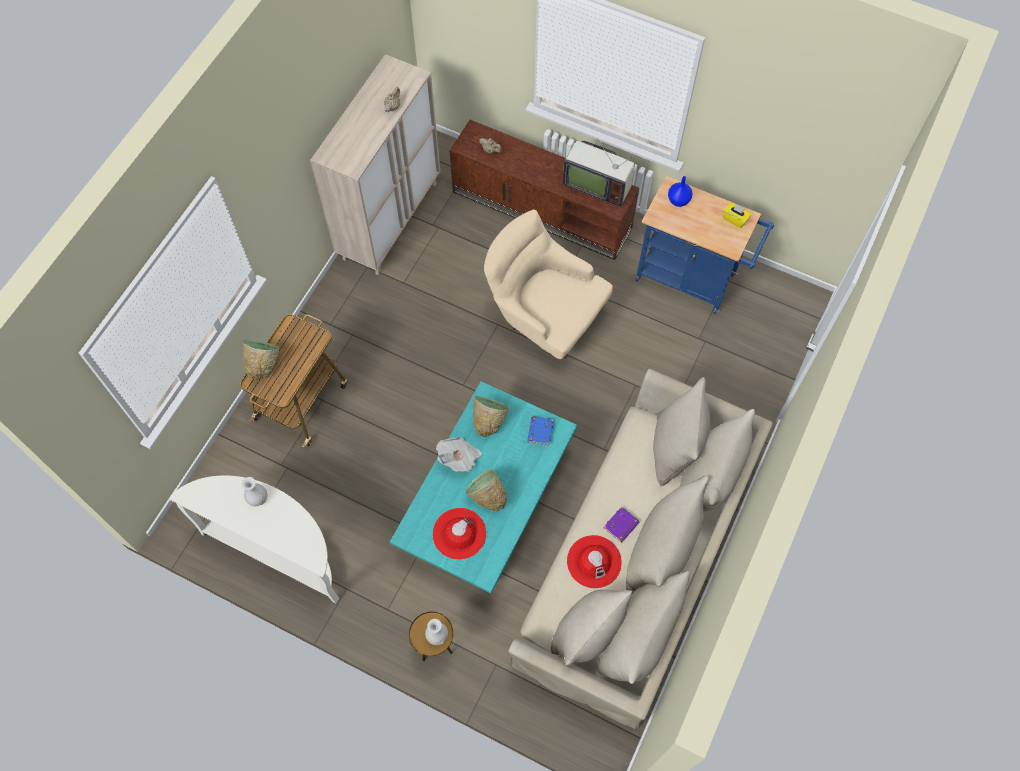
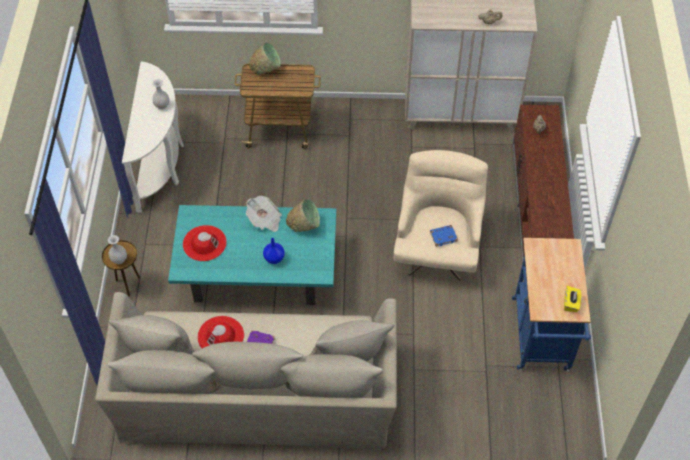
camera: 65 degrees right, 10 degrees down
(487, 497) = (242, 249): green bowl -> none
(540, 431) = (314, 261): blue book -> blue book (443, 236)
(597, 184) = (556, 210): television -> none
(679, 200) = (561, 256): blue vase -> blue vase (274, 259)

